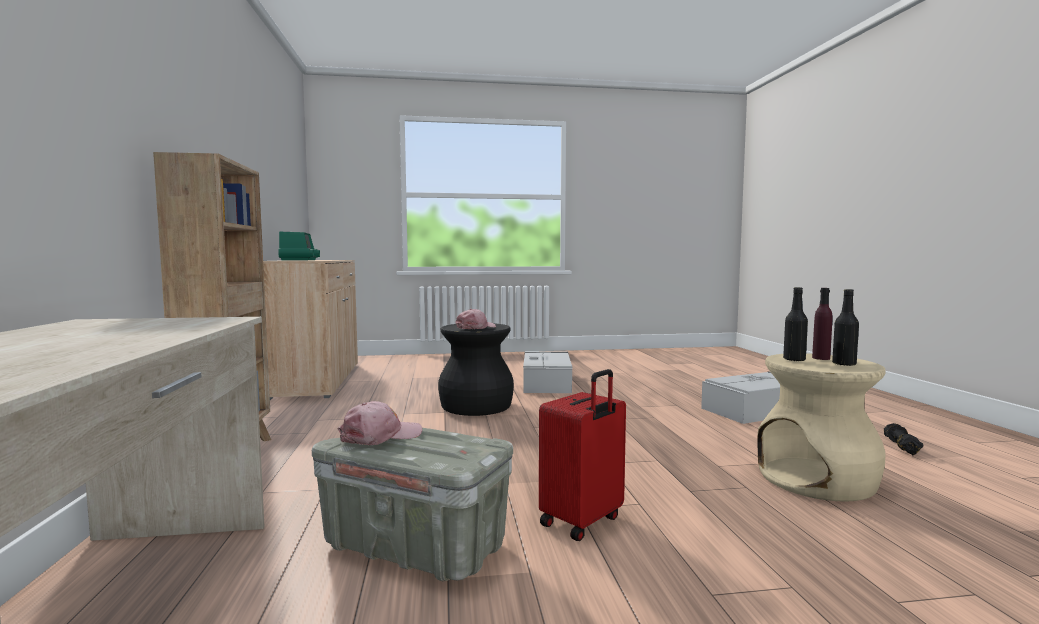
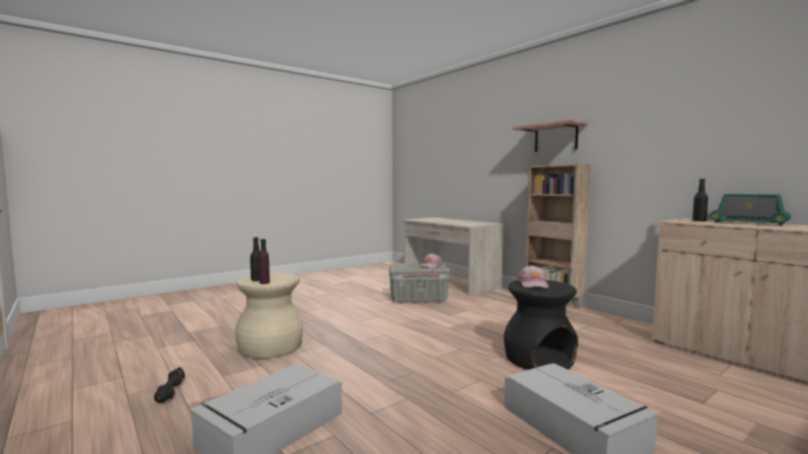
camera: 150 degrees right, 0 degrees up
(148, 88) = (555, 138): none -> shelf
(583, 521) = (375, 312): red suitcase -> none
(794, 360) = (283, 279): black bottle -> black bottle (699, 221)

